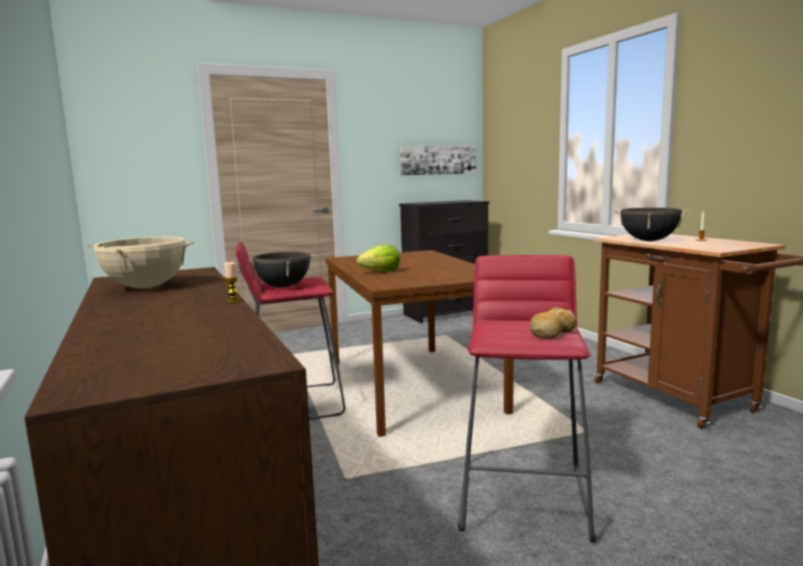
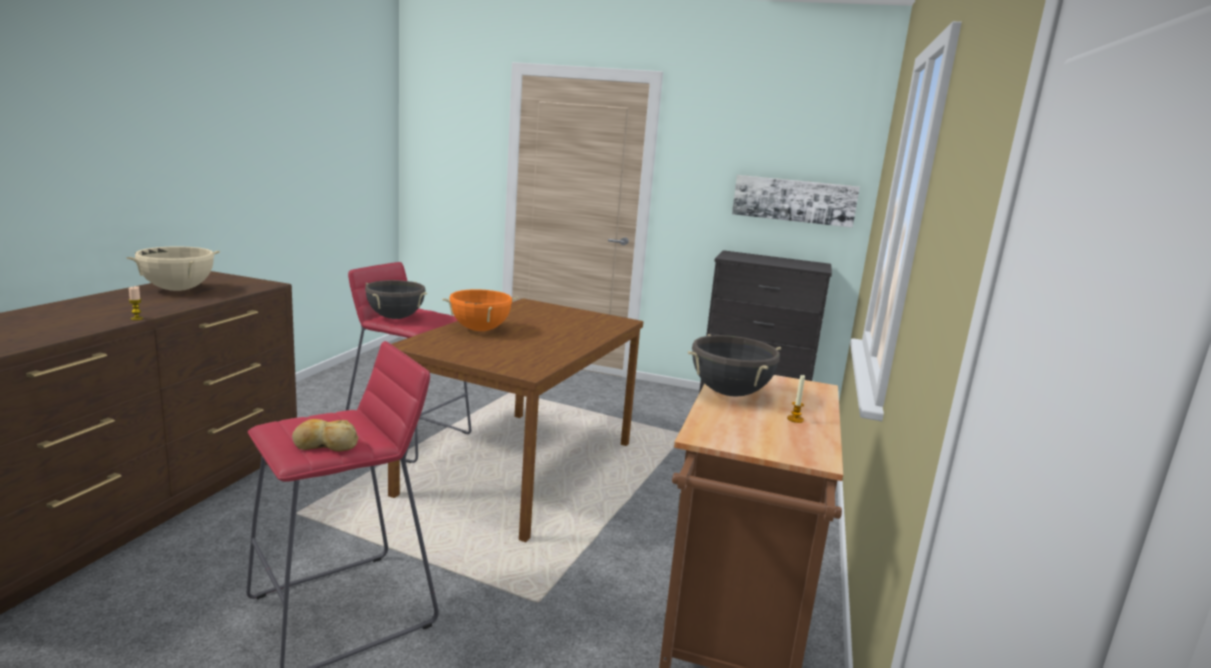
camera: 40 degrees right, 5 degrees up
(381, 272) = (480, 330): lettuce -> orange cooking pot

